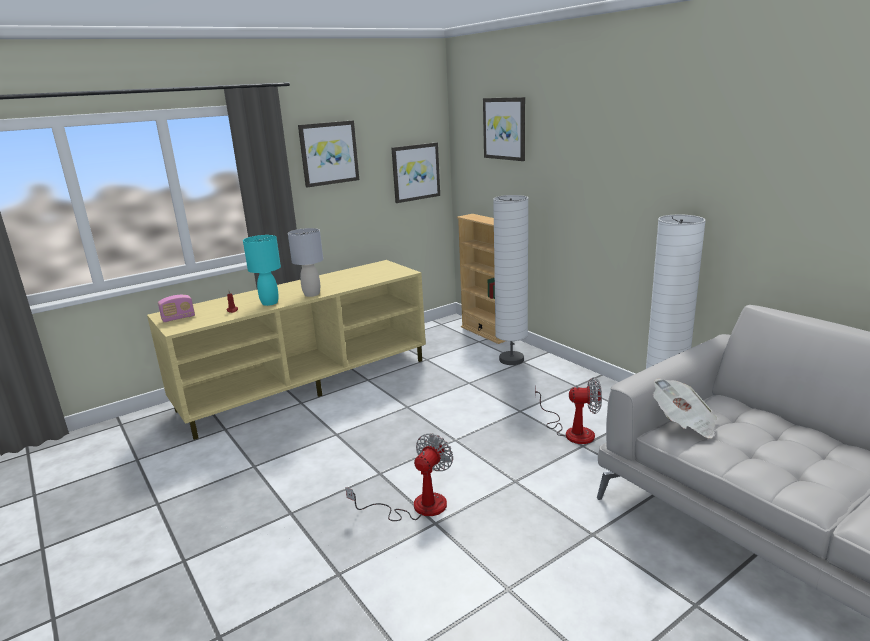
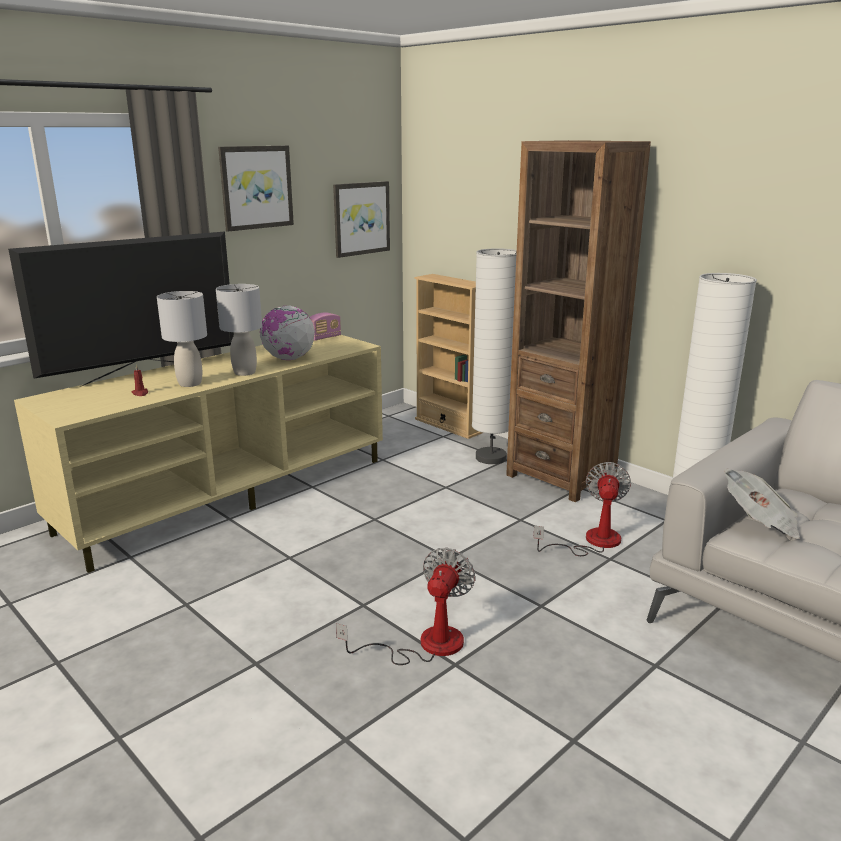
camera: 10 degrees left, 0 degrees up
(178, 318) = (64, 404): radio -> radio (324, 337)
(240, 295) = (143, 374): none -> television
(270, 303) = (190, 383): turquoise table lamp -> grey table lamp
(348, 283) = (288, 359): none -> globe
(505, 128) = (482, 165): picture -> none
(563, 377) = (561, 477): none -> brown bookcase
(572, 431) = (592, 542): fan -> fan turned 75 degrees counterclockwise

